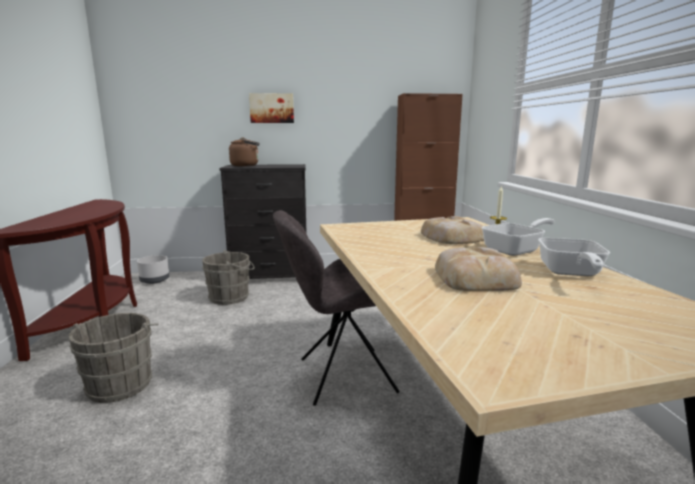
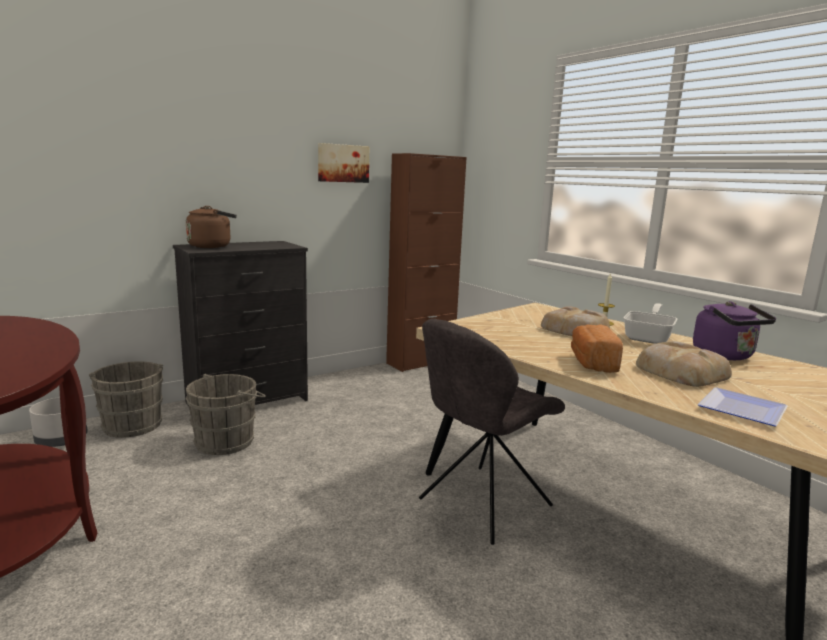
camera: 30 degrees left, 0 degrees up
(122, 382) = (222, 598): grey bucket -> grey bucket (132, 424)
(272, 108) = (236, 162): picture -> picture (343, 163)
(400, 260) = (592, 363): none -> bread
(458, 316) = (744, 411): none -> plate
(570, 273) = (725, 356): frying pan -> purple kettle

